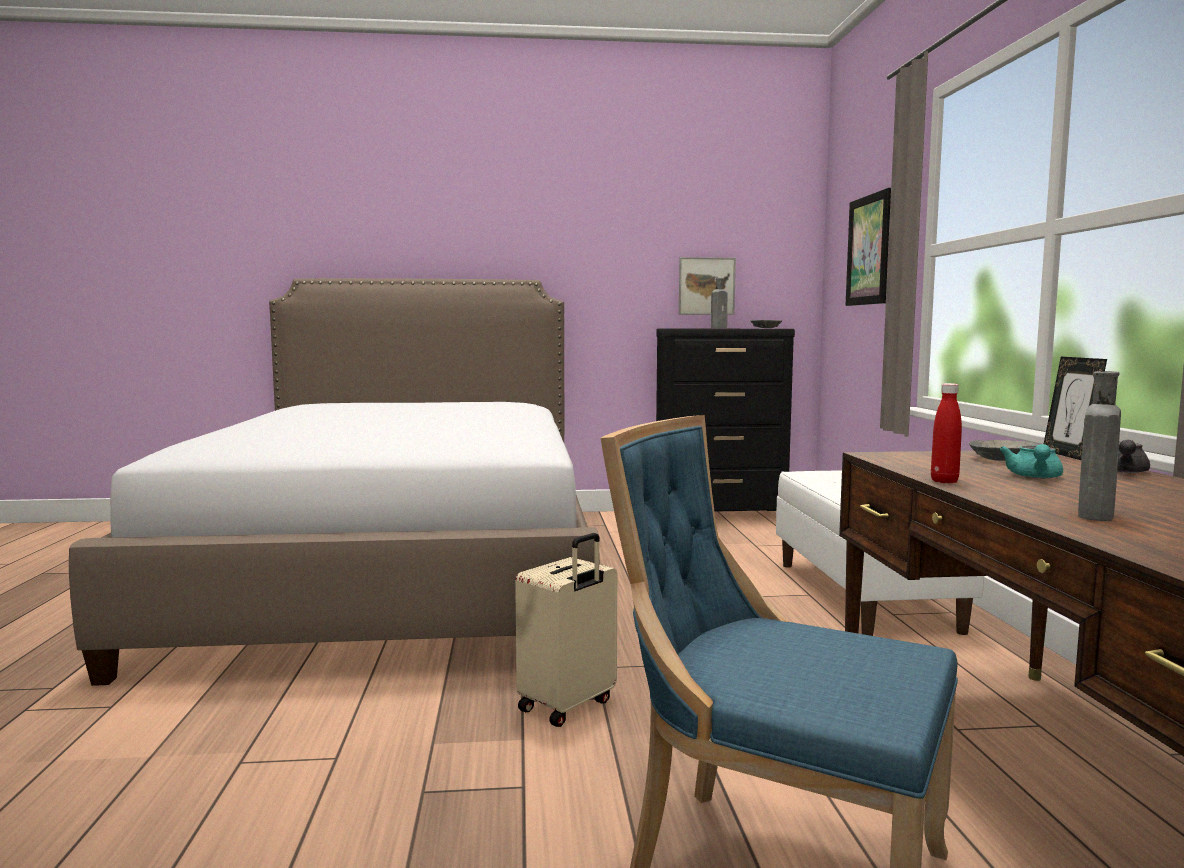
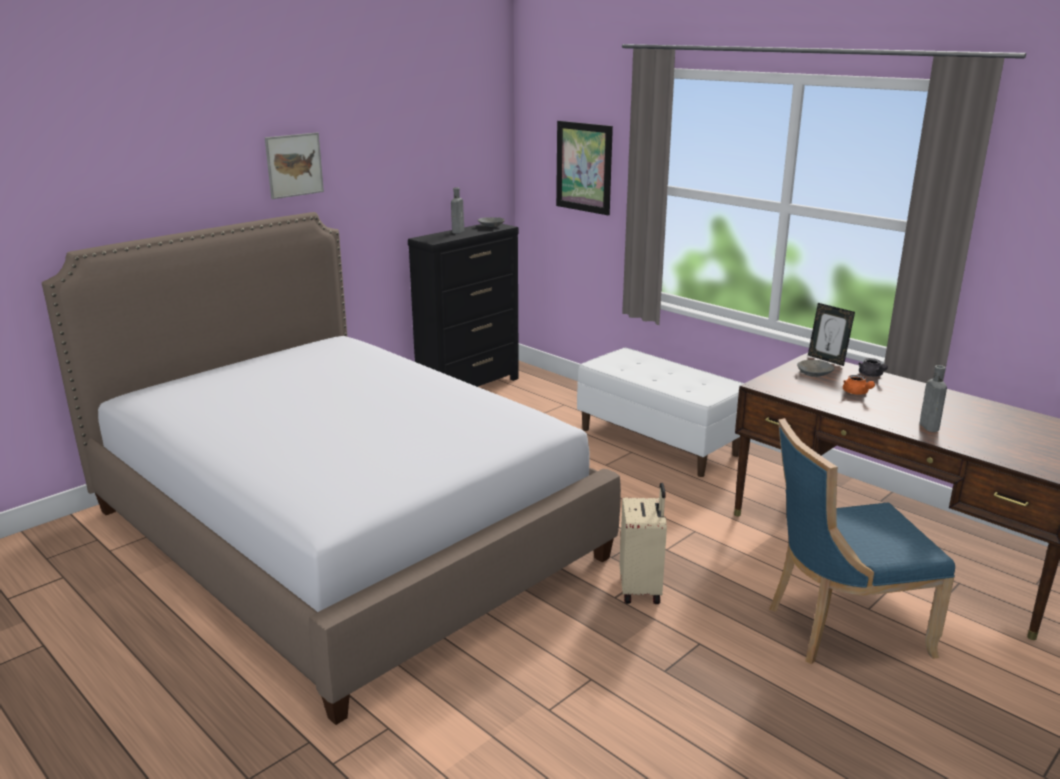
camera: 40 degrees left, 15 degrees up
(706, 286) = (438, 192): picture -> picture (294, 165)
(944, 481) = (838, 410): red bottle -> none
(1034, 477) = (857, 393): turquoise teapot -> orange teapot

